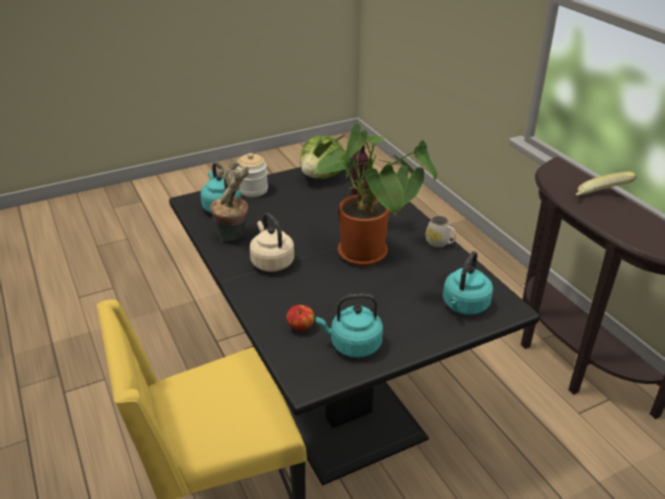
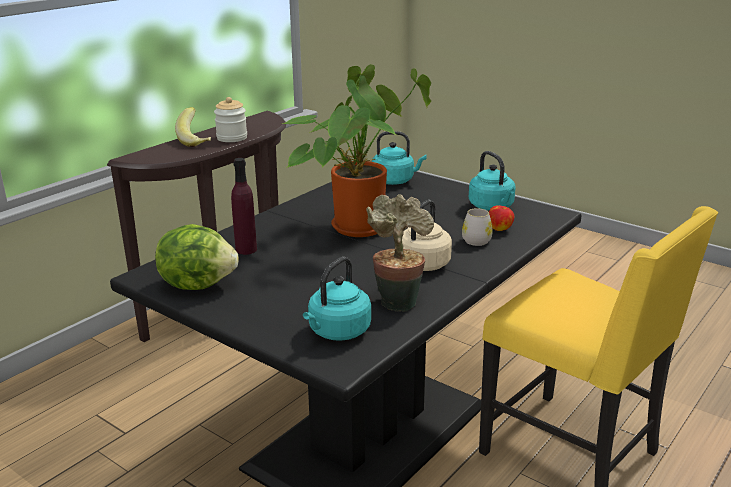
camera: 115 degrees left, 10 degrees down
(253, 190) = (271, 322): jar -> jar (232, 138)
(440, 243) = (308, 200): white mug -> white mug (477, 239)

